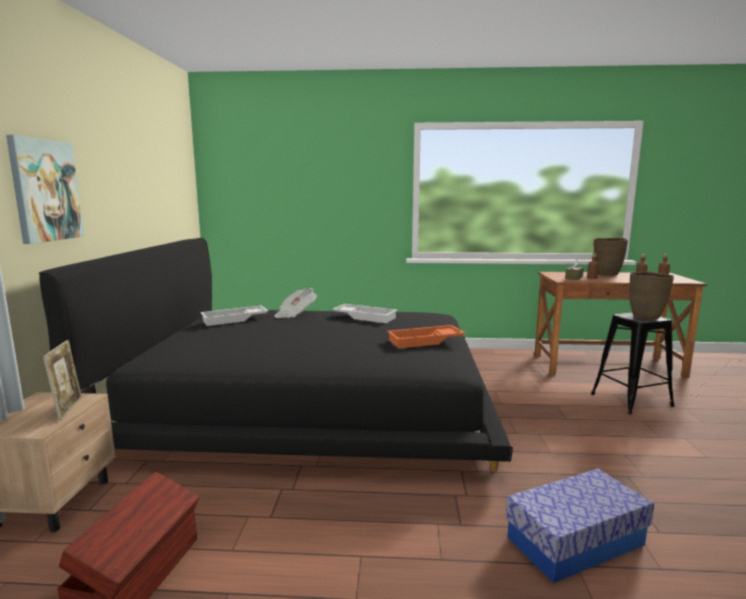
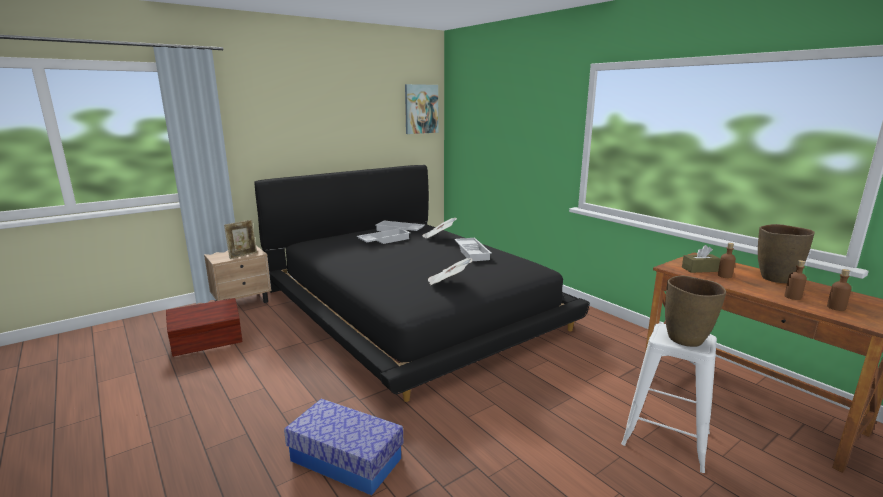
camera: 50 degrees right, 5 degrees up
(45, 190) = (276, 134): picture -> picture (421, 109)
(249, 331) = (384, 240): none -> white tray
(425, 341) = (448, 283): orange tray -> newspaper
(631, 400) = (665, 438): black stool -> white stool

